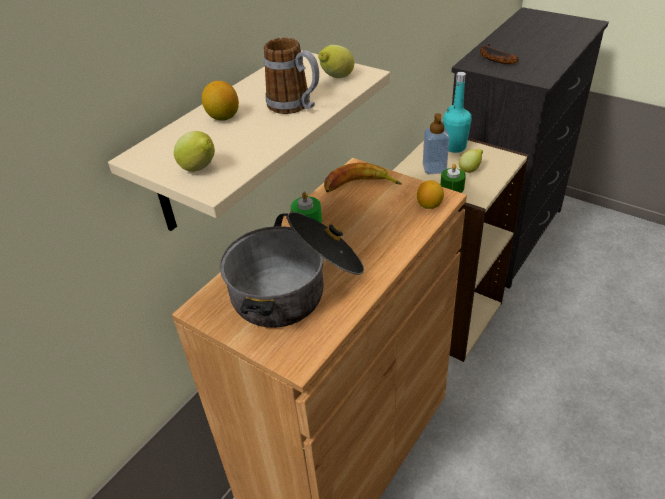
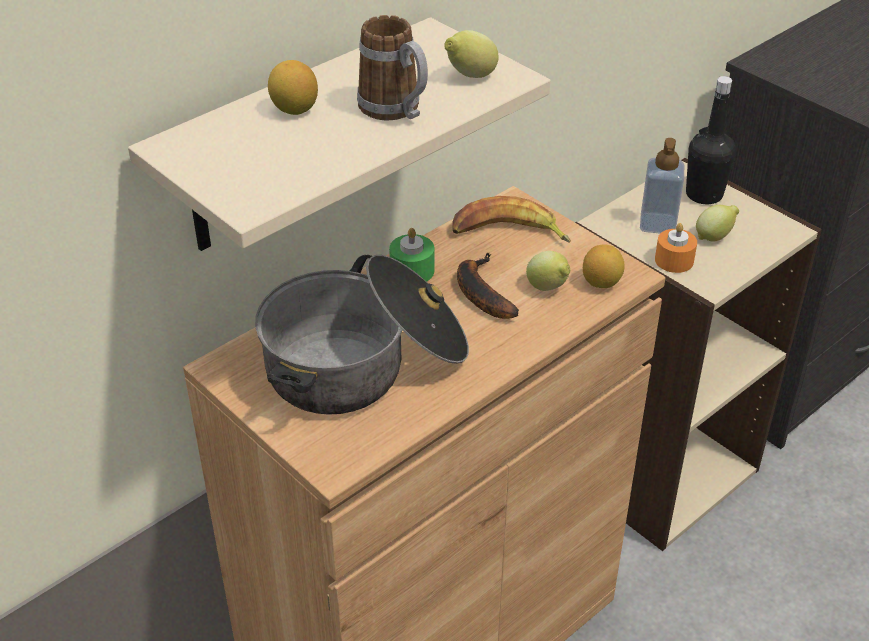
camera: 10 degrees right, 0 degrees up
(200, 169) = (240, 179): lemon -> lemon (548, 288)
(452, 187) = (674, 260): green candle -> orange candle
(454, 147) = (704, 194): turquoise bottle -> black bottle
(493, 58) = (802, 58): banana -> banana (479, 293)

